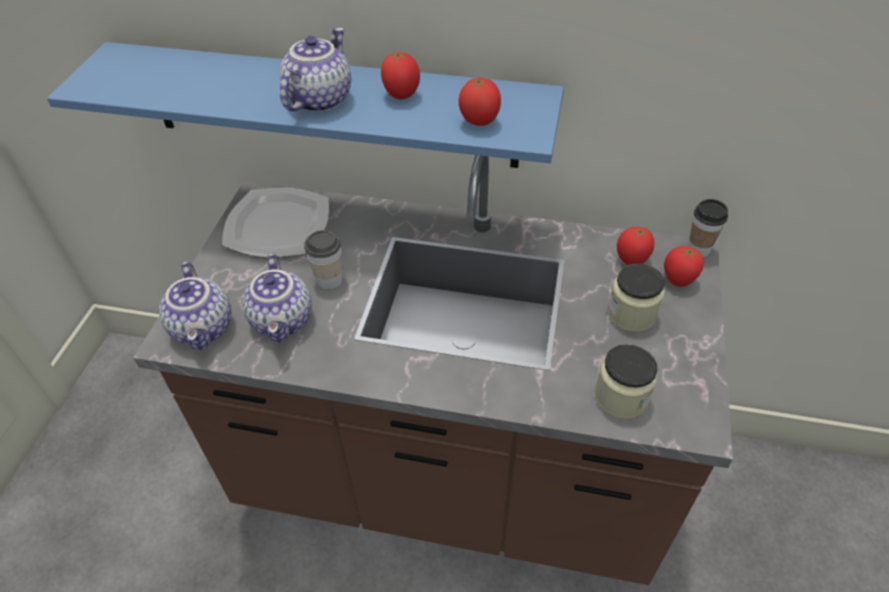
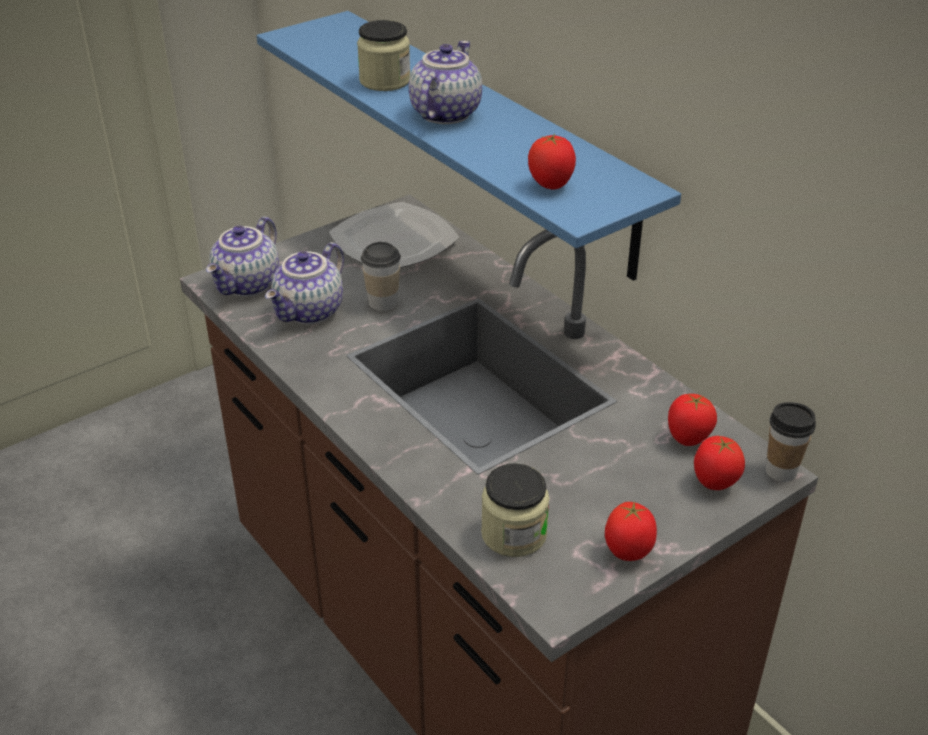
camera: 40 degrees right, 10 degrees down
(318, 99) = (444, 113): teapot -> teapot turned 45 degrees counterclockwise
(402, 95) = (516, 139): tomato -> tomato (628, 552)
(631, 314) = (620, 480): jar -> jar (385, 81)

